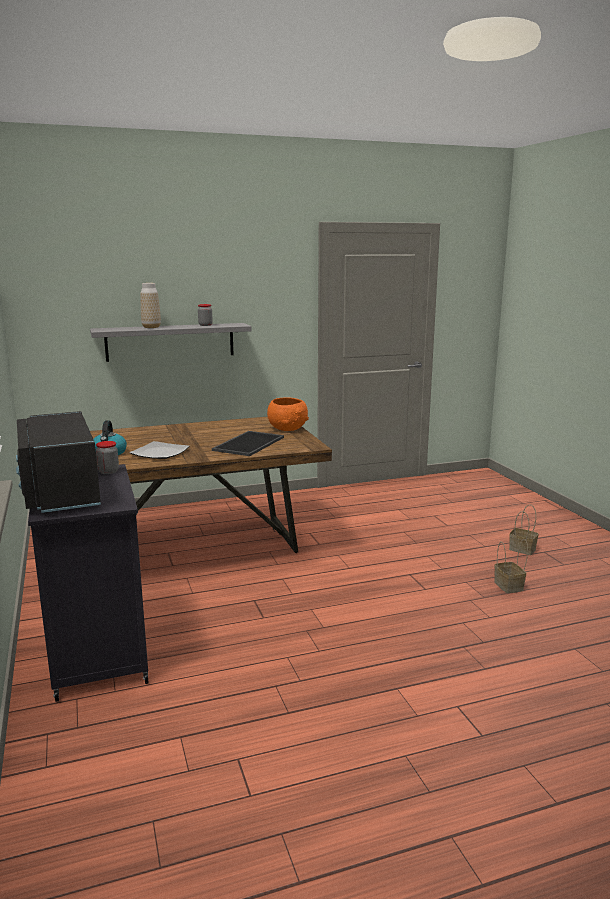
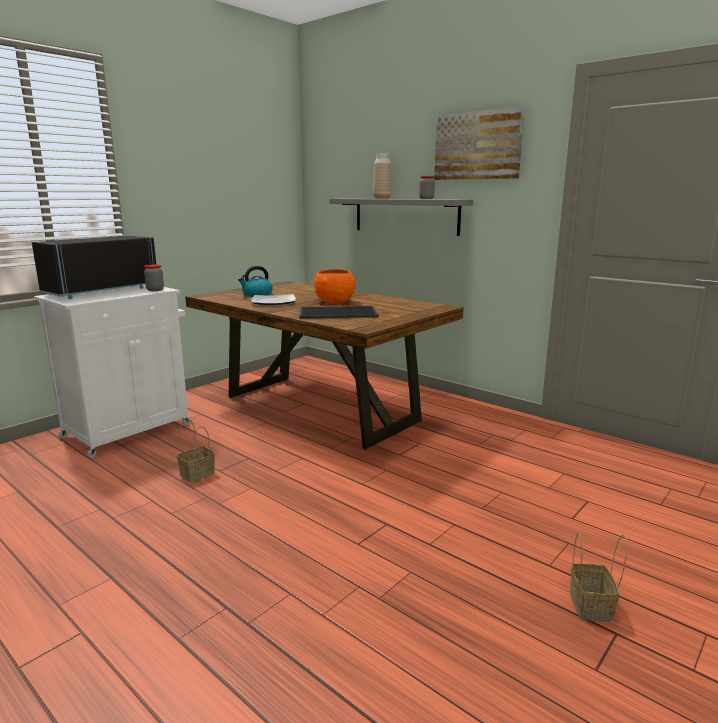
camera: 60 degrees right, 0 degrees up
(98, 653) = (129, 430): black cabinet -> white cabinet
(244, 277) = (478, 146): none -> picture
(288, 429) = (411, 314): orange bowl -> orange bowl (335, 302)
(509, 586) = (437, 616): basket -> basket (196, 474)

